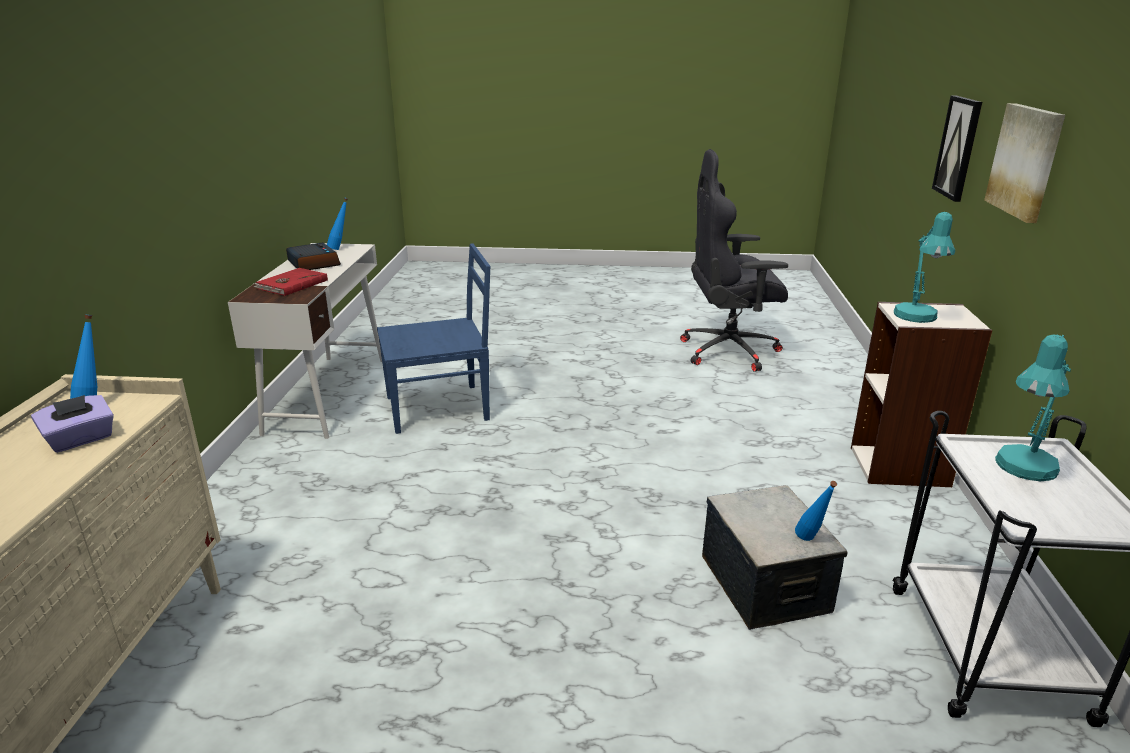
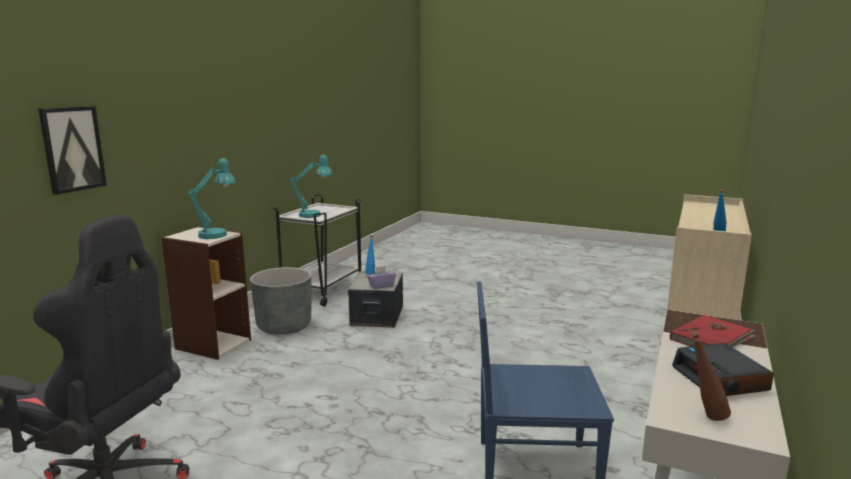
camera: 160 degrees left, 10 degrees down
(80, 440) = (700, 225): purple tissue box -> purple tissue box (381, 286)
(340, 249) = (704, 417): blue bottle -> brown bottle
(873, 520) = (284, 326): none -> grey planter
(1026, 161) = (169, 129): picture -> none

